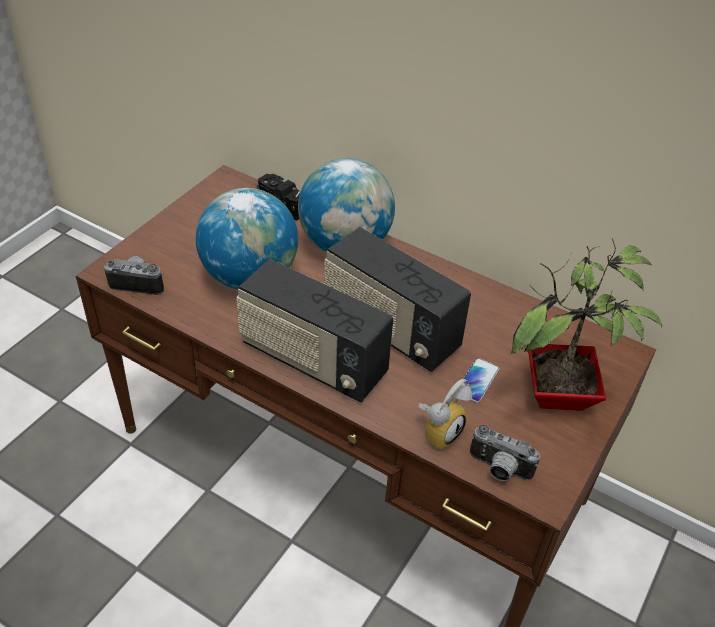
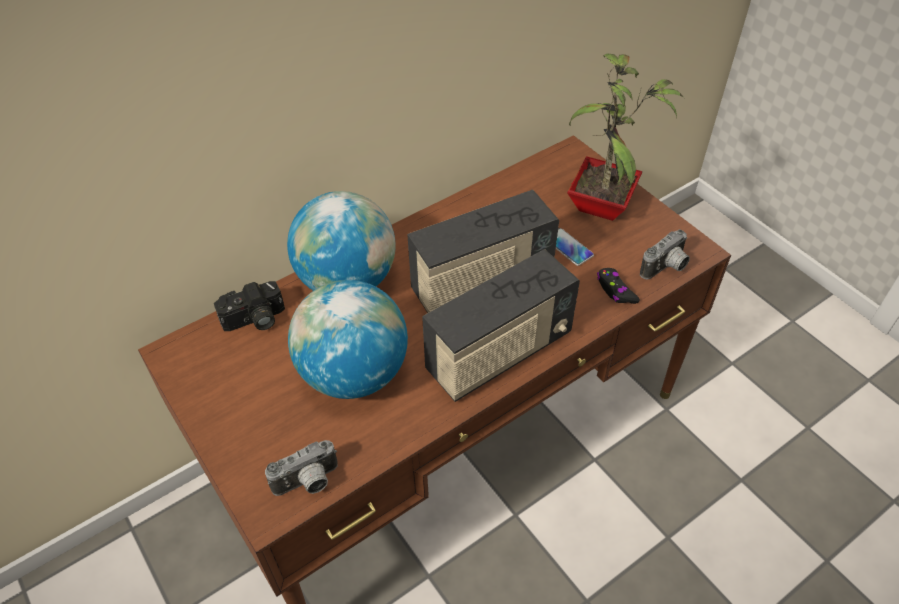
camera: 65 degrees left, 5 degrees up
(138, 283) = (308, 483): camera -> camera turned 150 degrees counterclockwise
(439, 431) = (615, 290): alarm clock -> black game controller

